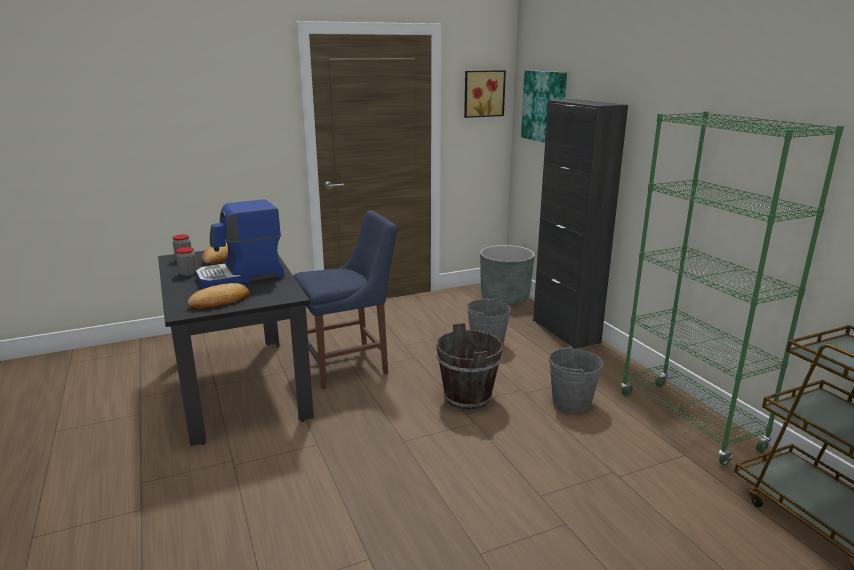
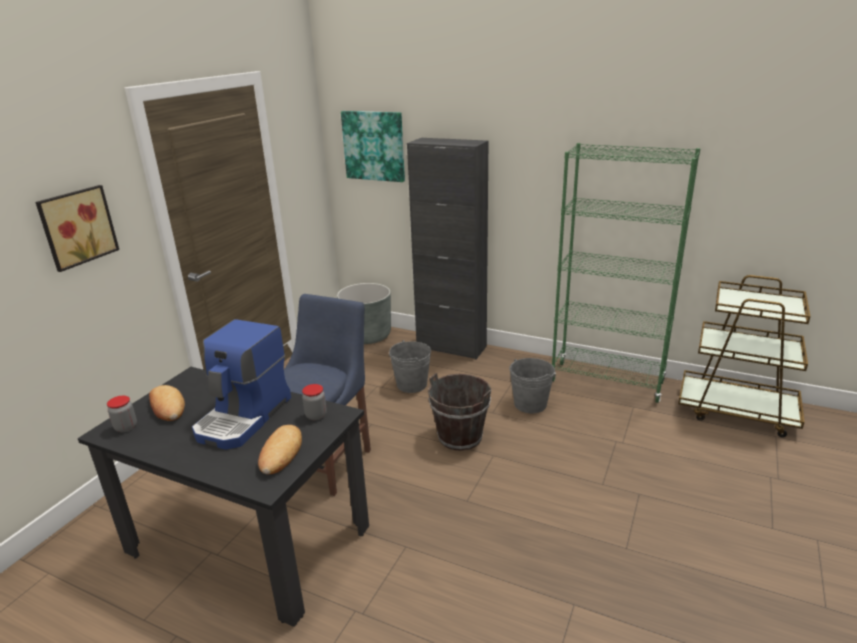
camera: 40 degrees left, 5 degrees up
(188, 273) = (172, 441): jar -> jar (316, 415)
(483, 93) = (302, 139): picture -> picture (76, 227)

